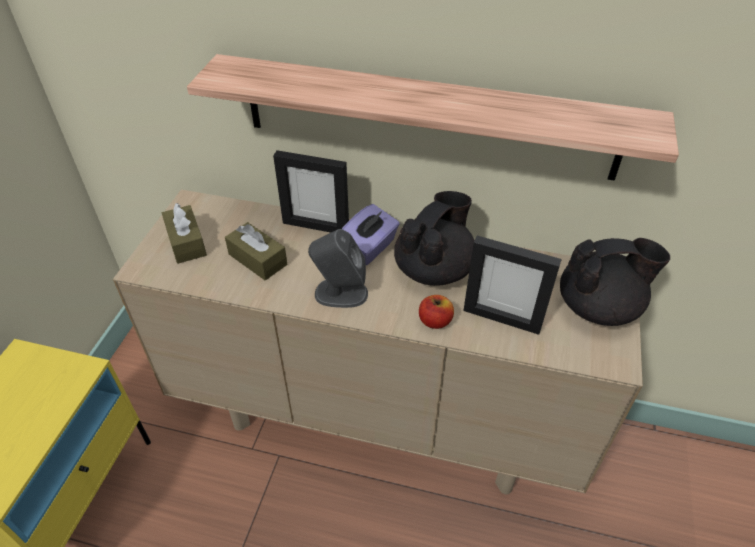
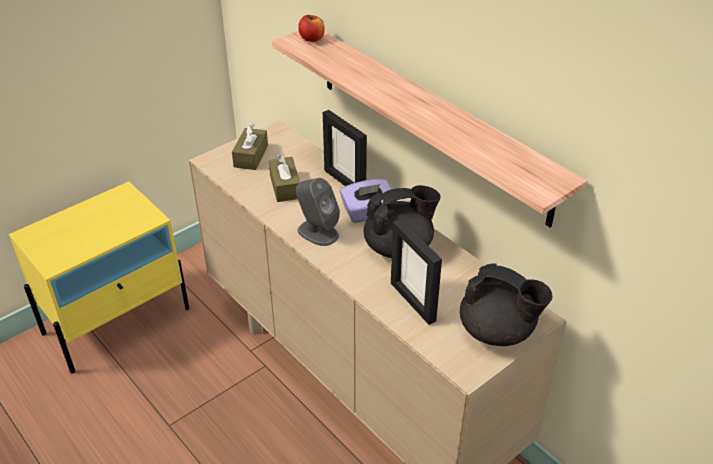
camera: 35 degrees right, 5 degrees down
(435, 321) = (363, 280): apple -> apple (312, 39)

